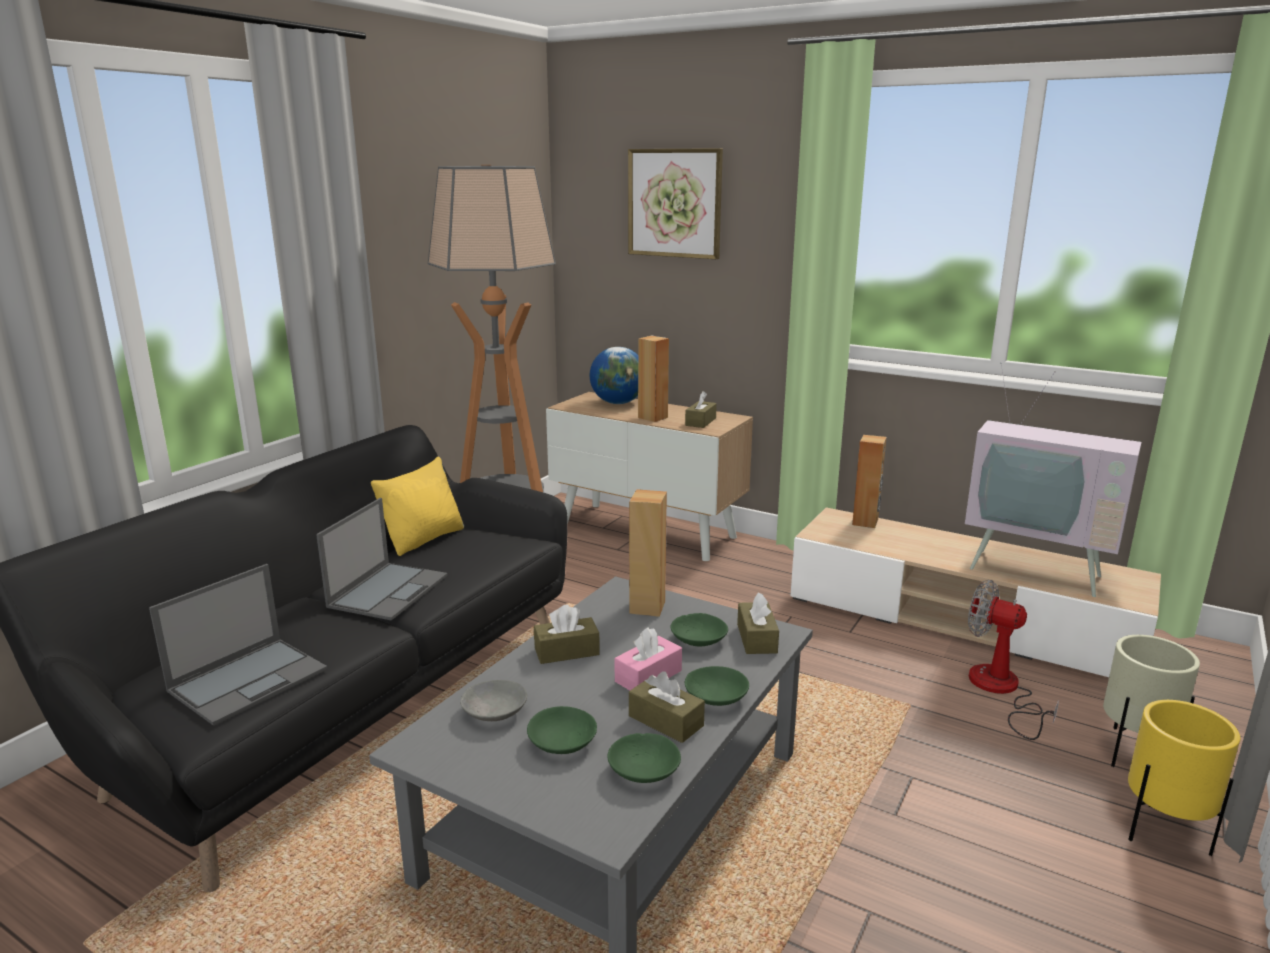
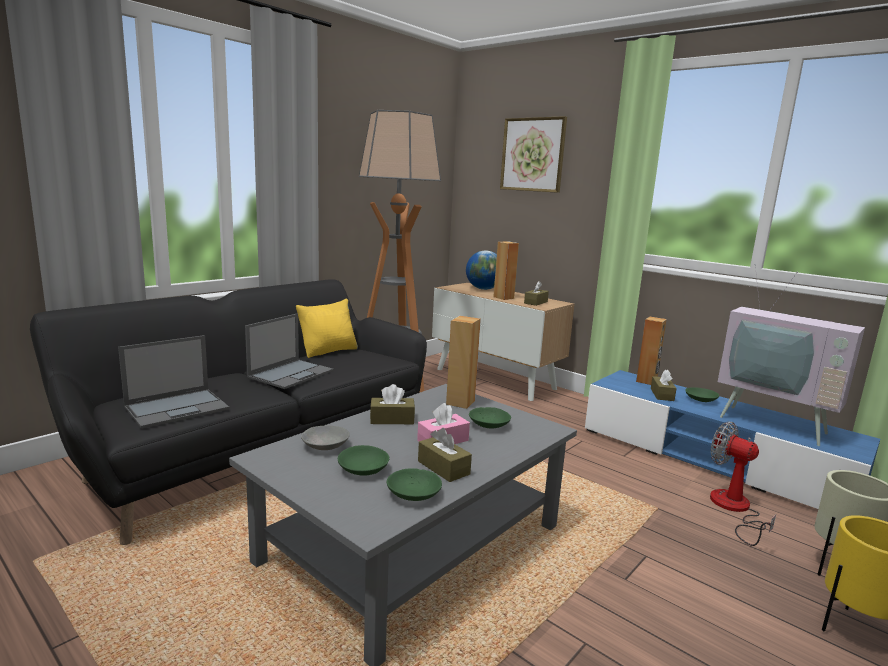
camera: 10 degrees right, 5 degrees down
(715, 696) = (486, 458): green bowl -> green bowl (700, 399)
(756, 638) = (532, 429): brown tissue box -> brown tissue box (662, 394)
(960, 620) = (712, 459): beige tv stand -> blue tv stand

